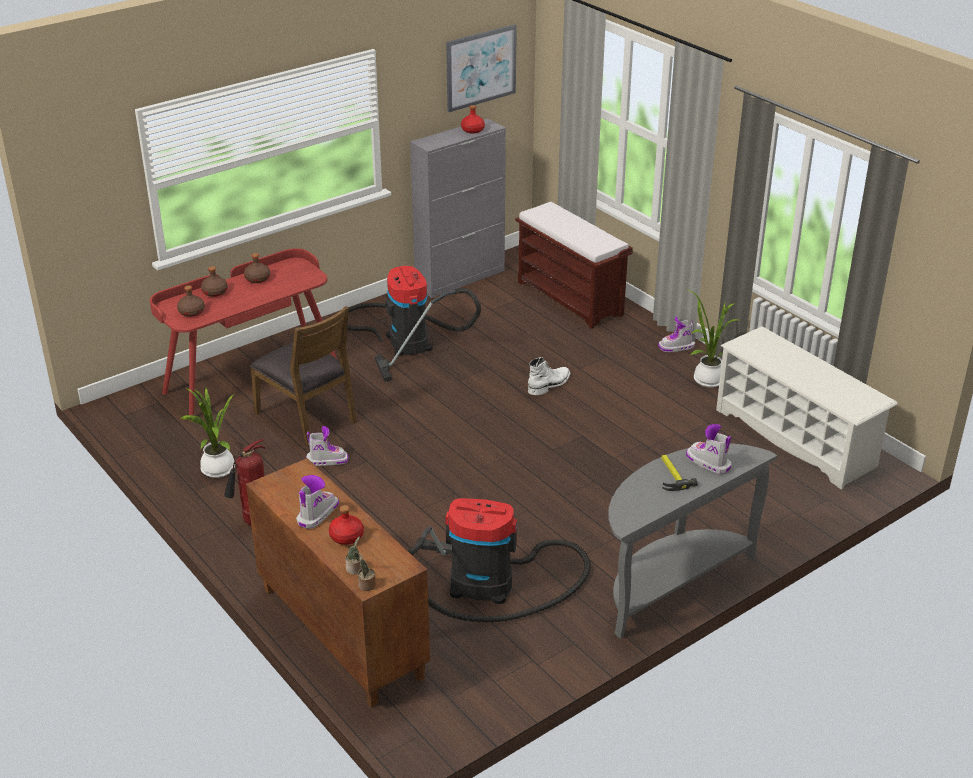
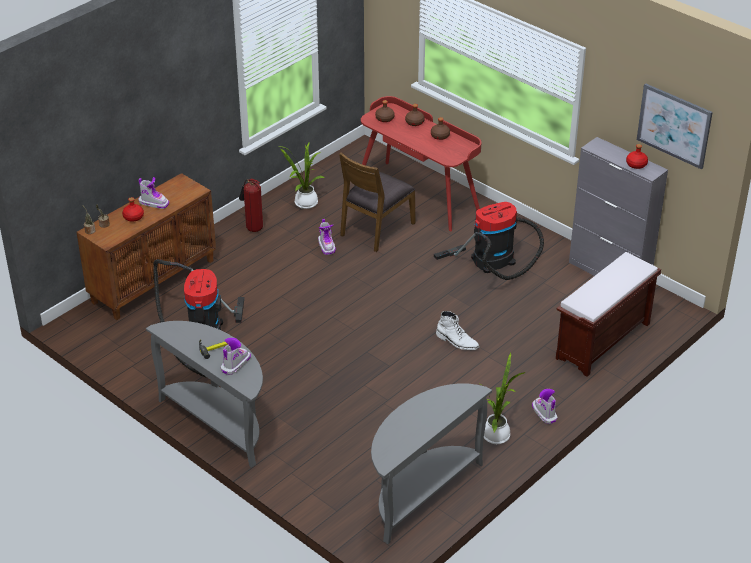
camera: 80 degrees right, 5 degrees up
(796, 438) = (420, 492): white shoe rack -> grey console table

